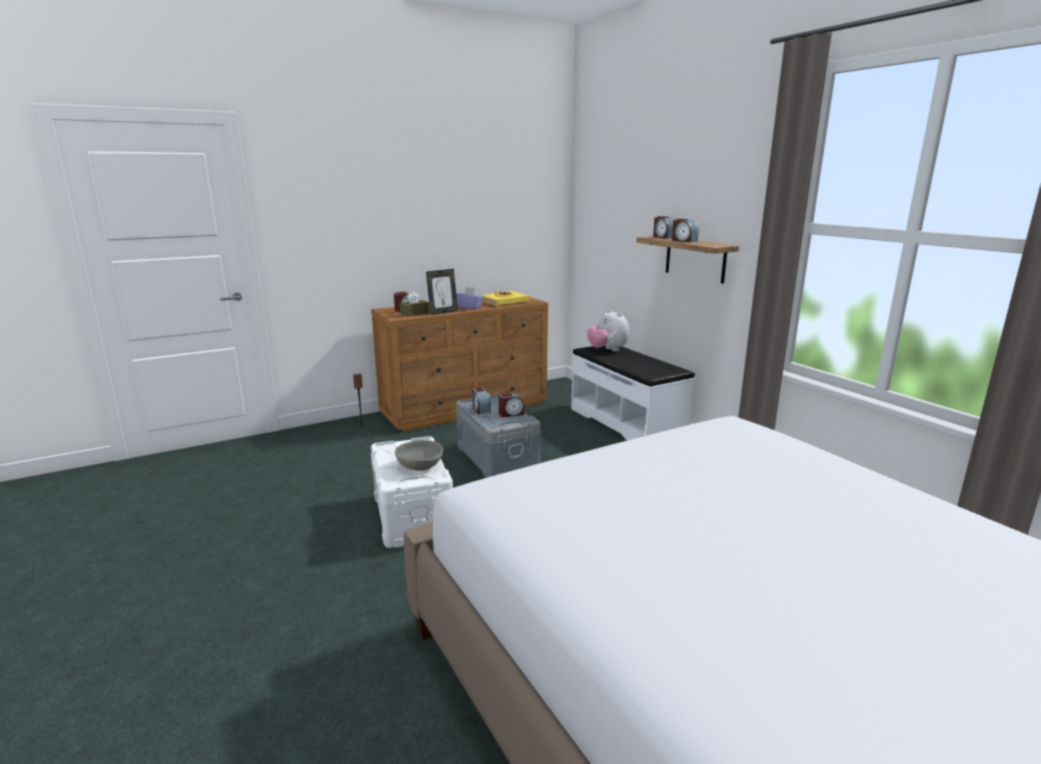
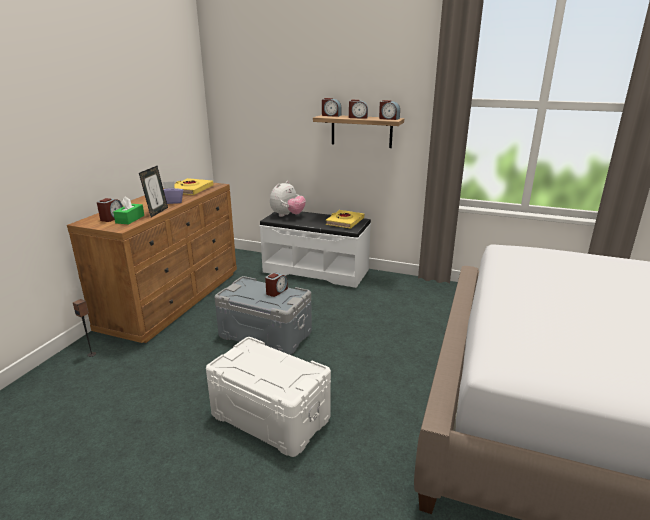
camera: 40 degrees left, 5 degrees up
(414, 313) = (130, 219): brown tissue box -> green tissue box
(420, 467) = (284, 368): grey bowl -> none
(480, 409) = (246, 296): alarm clock -> alarm clock (388, 118)
(607, 350) = (287, 215): plush toy -> plush toy turned 75 degrees counterclockwise
(656, 368) = (344, 222): none -> yellow book

